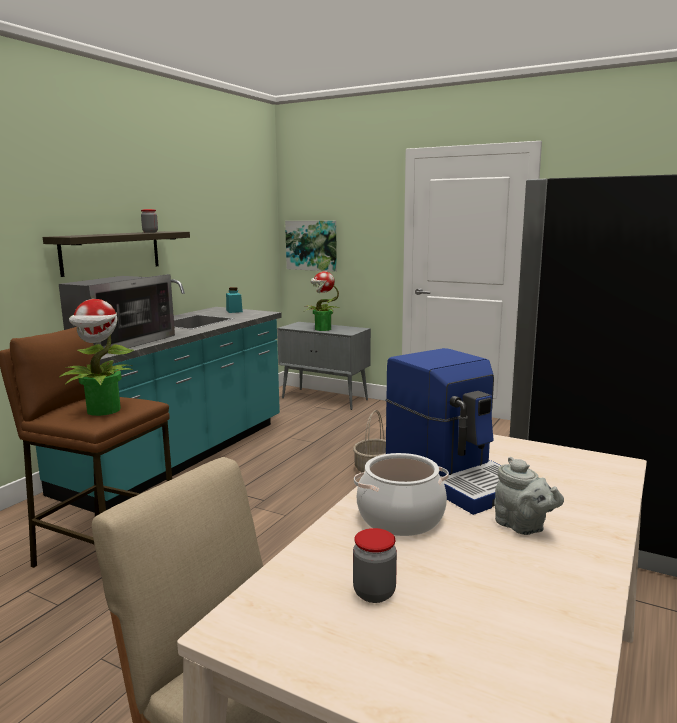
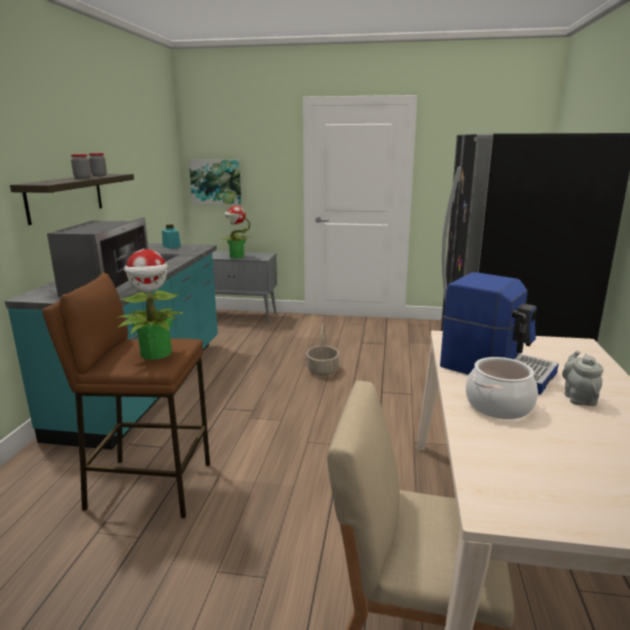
camera: 20 degrees left, 5 degrees up
(374, 593) = (547, 463): jar -> jar (82, 178)
(522, 527) = (578, 397): grey teapot -> grey teapot turned 120 degrees counterclockwise

